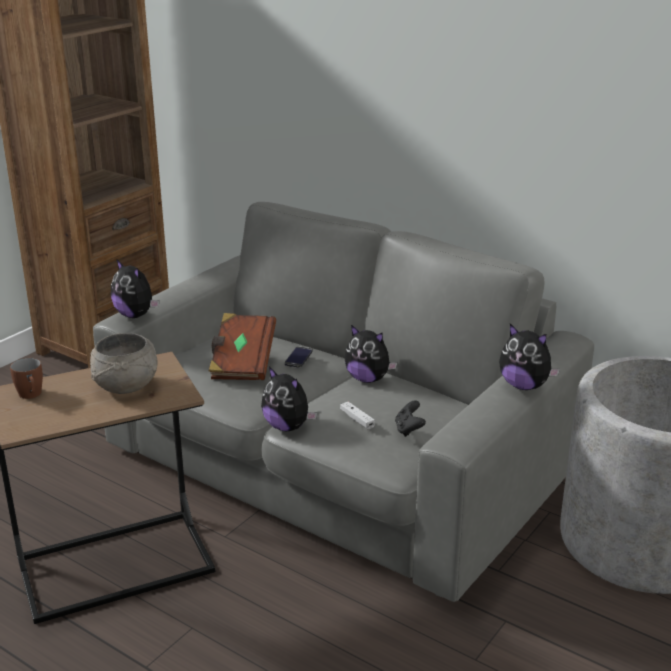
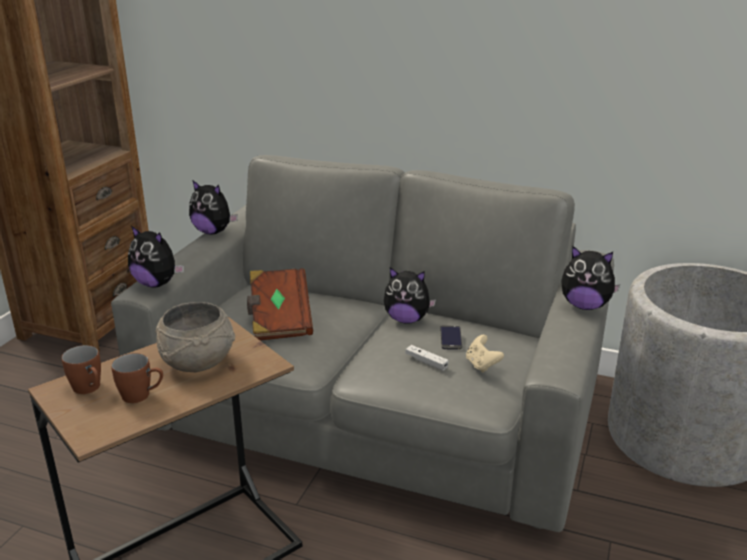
camera: 15 degrees left, 0 degrees up
(69, 406) = (142, 396): none -> brown mug
(287, 426) = (356, 380): plush toy -> plush toy (213, 232)
(298, 357) = (331, 307): phone -> phone (451, 338)
(409, 430) = (482, 365): black game controller -> beige game controller

